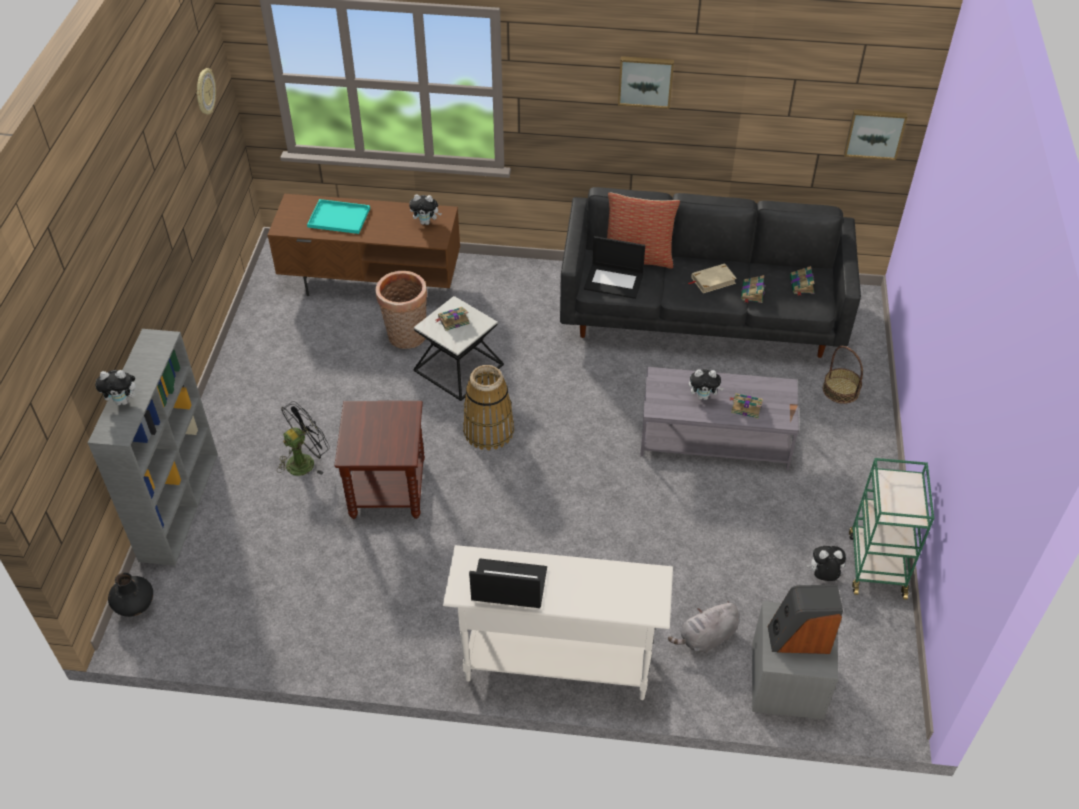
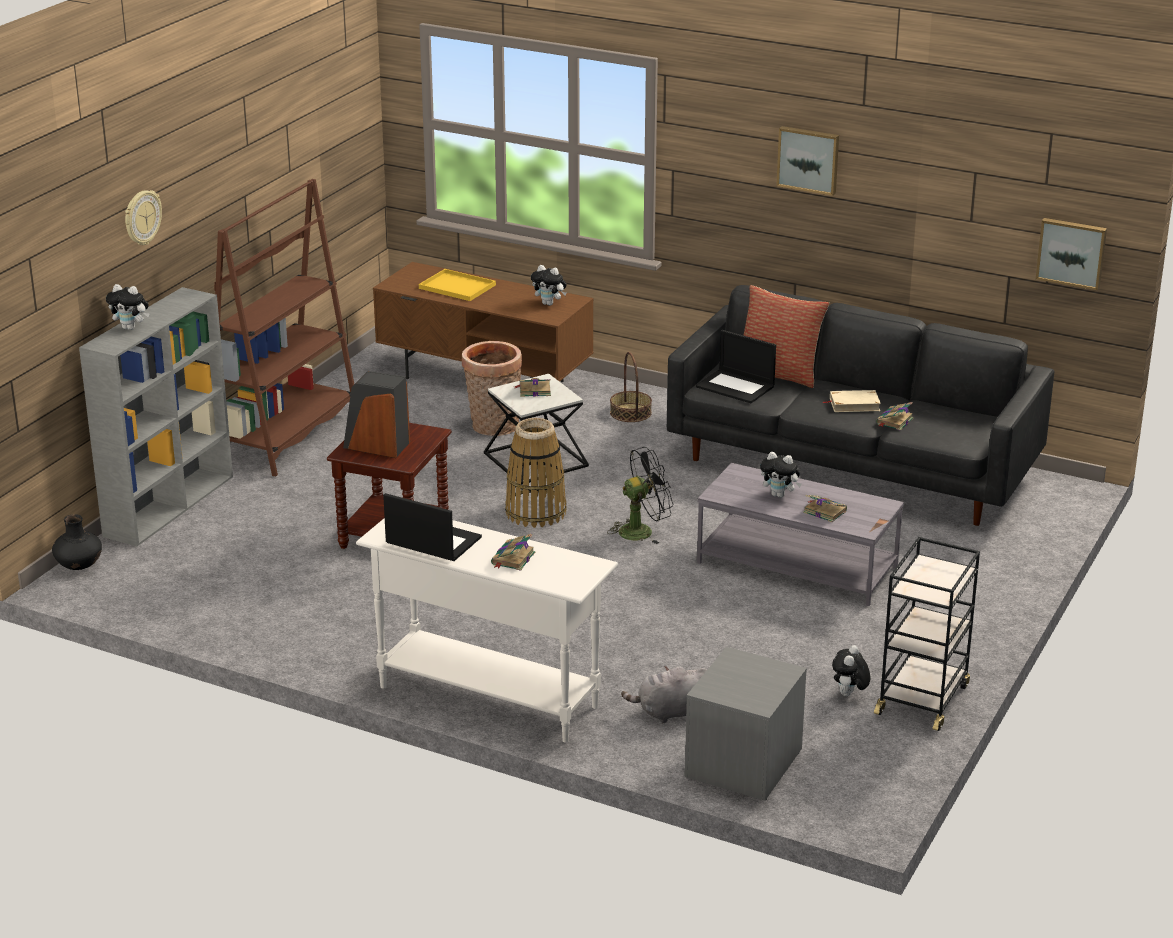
camera: 20 degrees right, 20 degrees down
(204, 92) = (337, 109): wall clock -> wall clock (142, 217)
(240, 393) = (286, 437): none -> brown bookcase
(305, 461) = (320, 498): black fan -> black fan (642, 530)
(337, 218) = (455, 286): turquoise tray -> yellow tray
(799, 638) = (746, 680): speaker -> speaker (376, 446)
(801, 285) = (960, 425): book -> book (512, 559)
(823, 576) = (849, 695): plush toy -> plush toy turned 90 degrees counterclockwise
(841, 390) = (983, 556): basket -> basket (630, 413)
(876, 564) = (922, 699): green cart -> black cart

